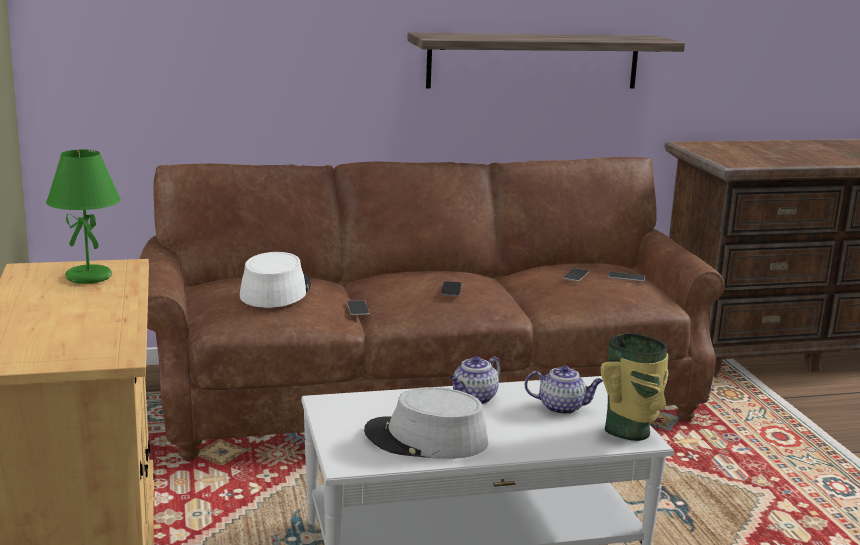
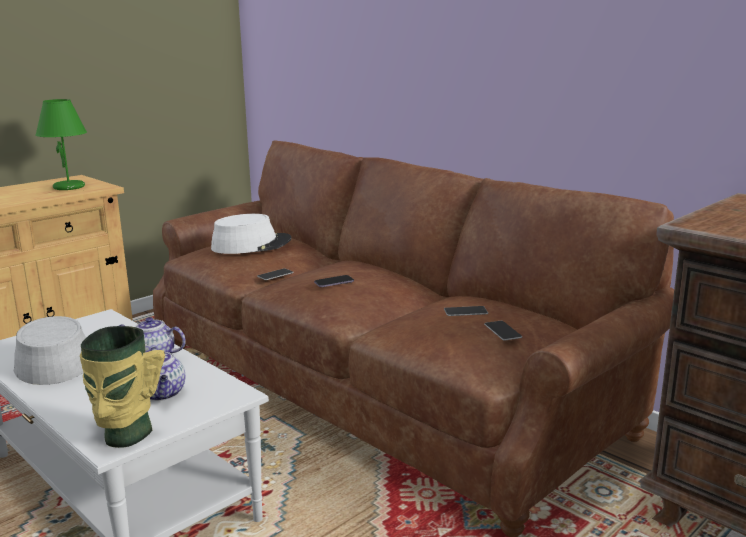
camera: 60 degrees right, 0 degrees up
(534, 61) = (570, 72): shelf -> none

